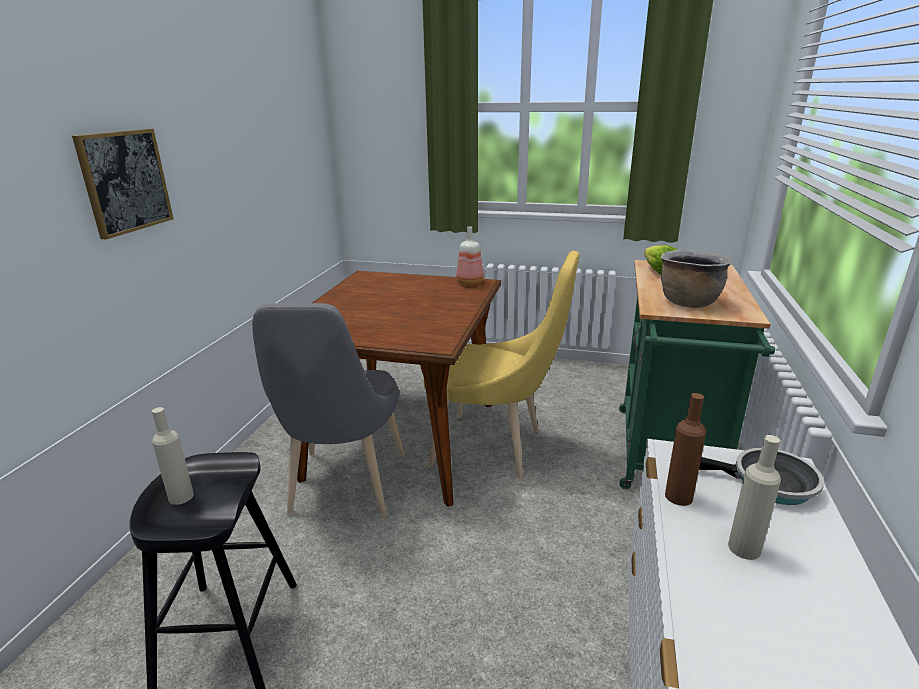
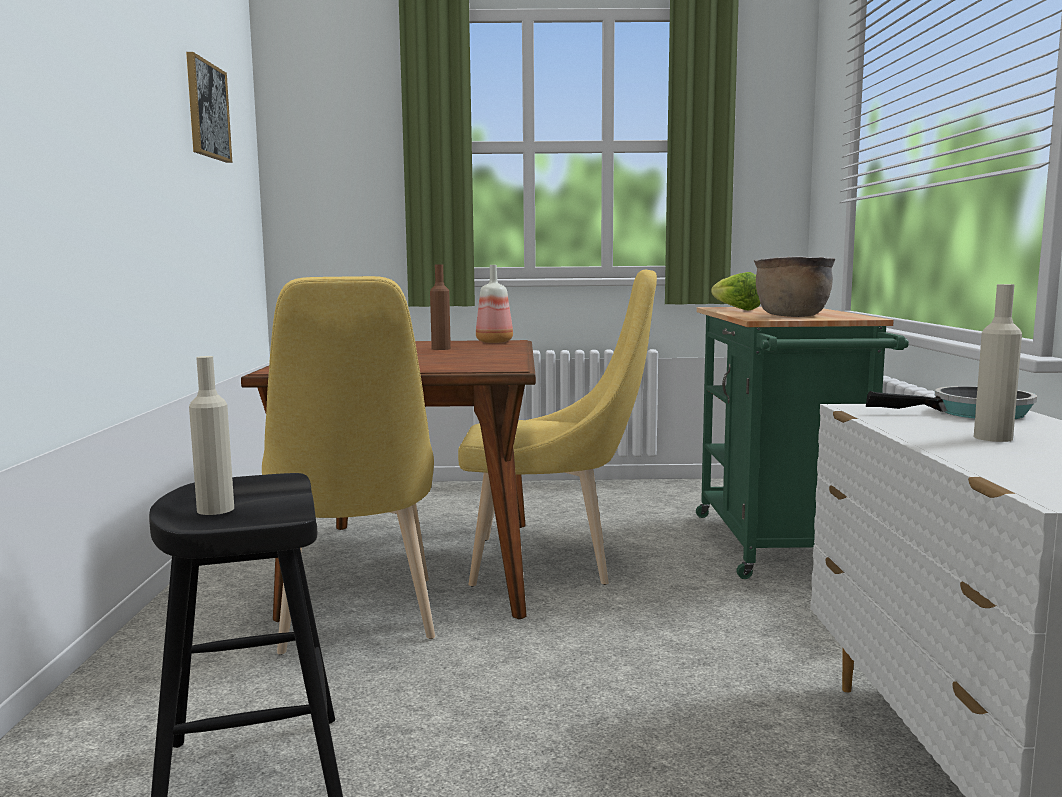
camera: 15 degrees left, 15 degrees down
(125, 181) = (60, 141): picture -> picture (207, 110)
(345, 489) = (356, 621): grey chair -> yellow chair
(678, 496) = (893, 423): brown bottle -> brown bottle (441, 349)

